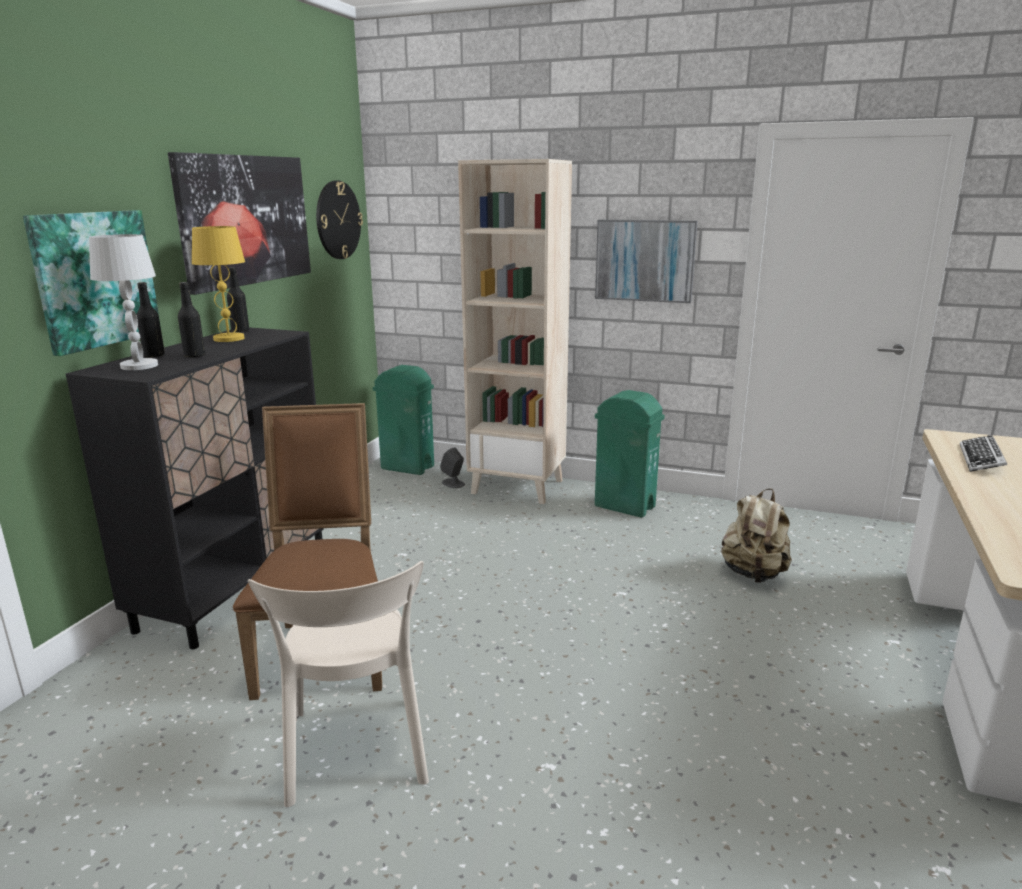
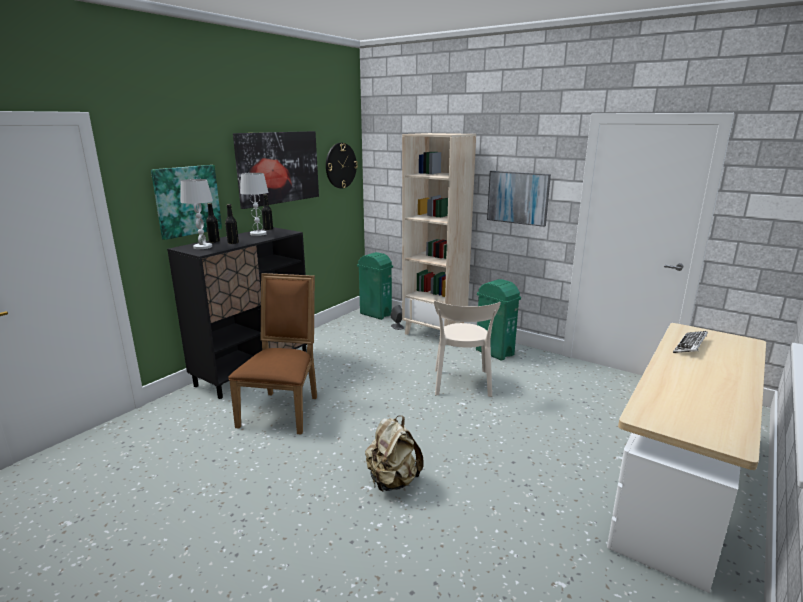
camera: 15 degrees right, 0 degrees up
(229, 339) = (258, 234): yellow table lamp -> white table lamp
(356, 754) = (274, 463): beige chair -> beige chair (462, 384)
(753, 574) = (553, 404): beige backpack -> beige backpack (392, 481)

